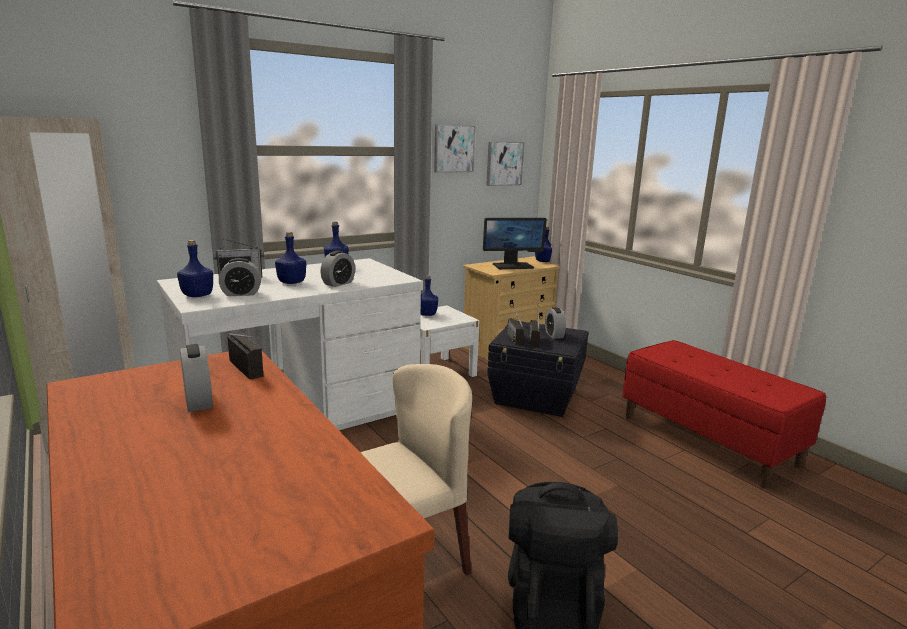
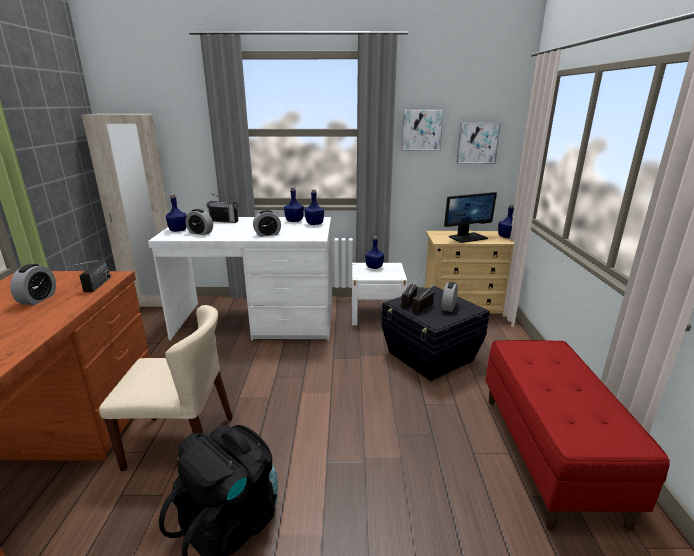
camera: 35 degrees right, 5 degrees up
(292, 282) = (243, 229): blue bottle -> blue bottle (314, 224)
(513, 266) = (467, 237): monitor -> monitor turned 45 degrees counterclockwise

